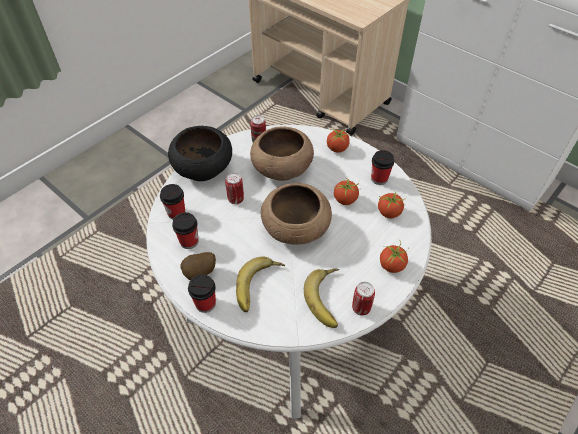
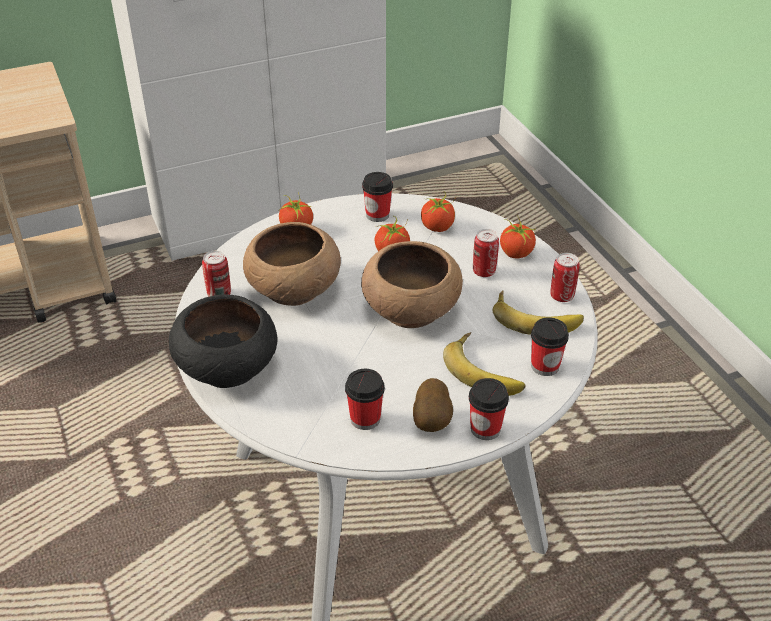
camera: 65 degrees left, 10 degrees down
(176, 213) = (299, 419): cup -> cup (545, 366)
(236, 199) = (318, 349): can -> can (484, 271)

